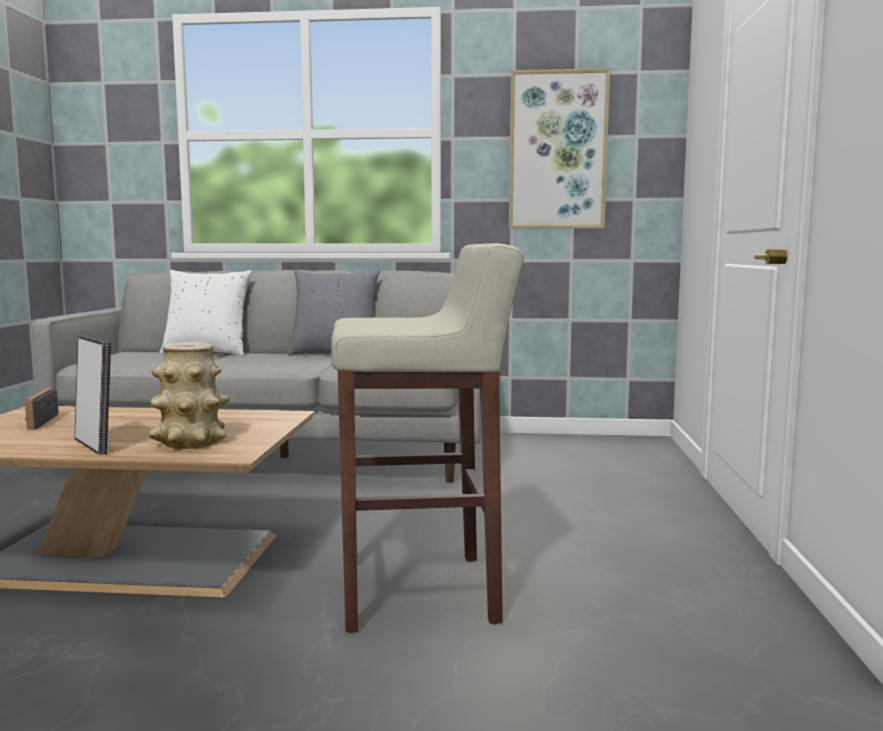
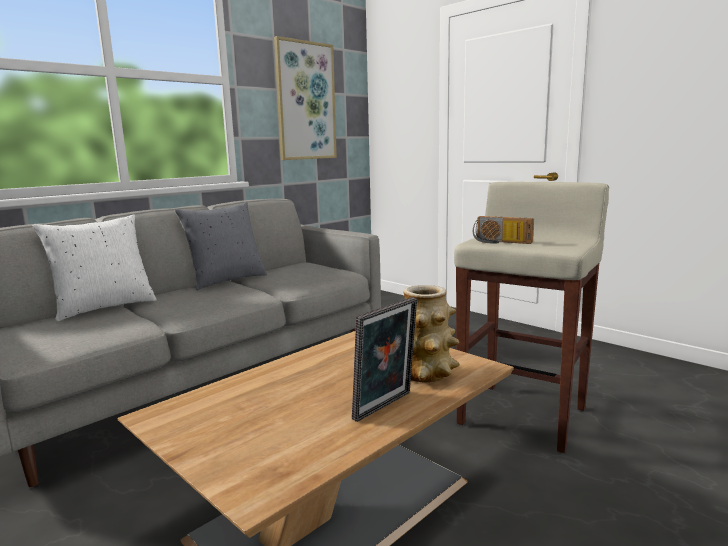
camera: 50 degrees left, 5 degrees up
(36, 421) = (226, 421): radio -> radio (500, 242)
(95, 445) = (386, 407): picture frame -> picture frame turned 135 degrees clockwise

